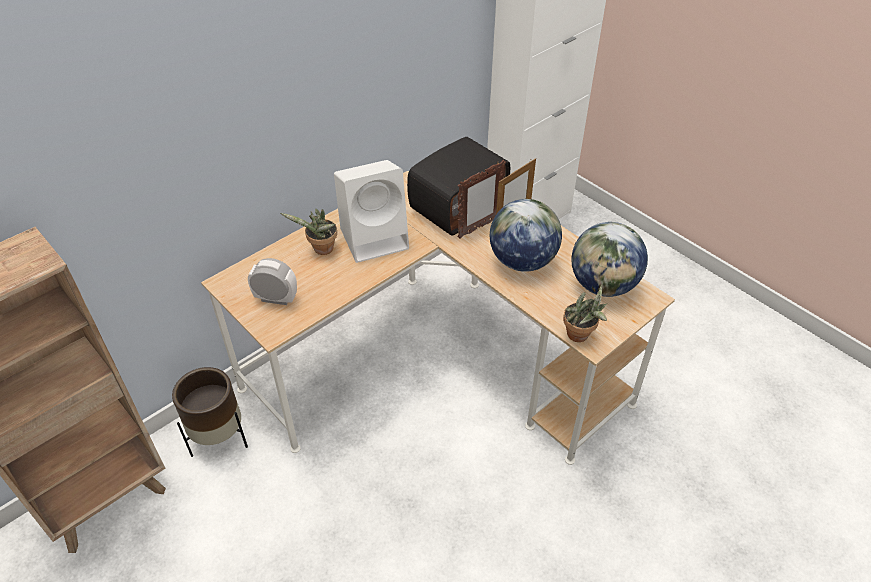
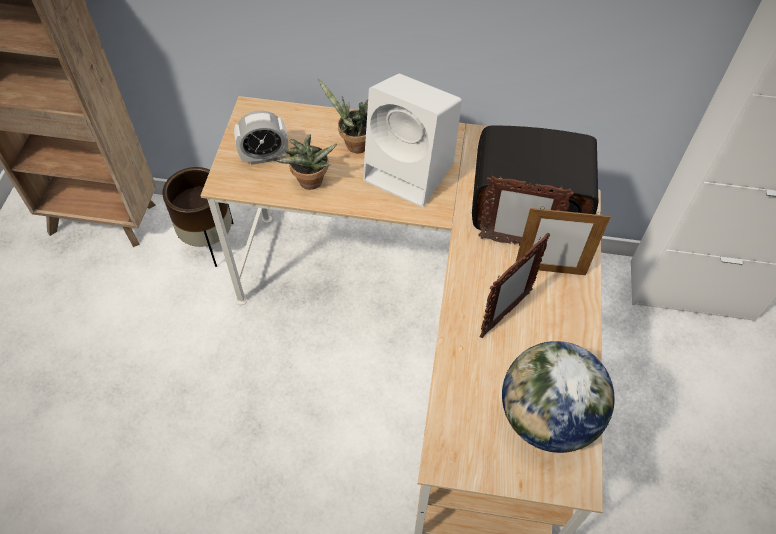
camera: 50 degrees right, 10 degrees up
(276, 298) = (264, 157): alarm clock -> alarm clock turned 105 degrees clockwise
(522, 261) = (504, 314): globe -> picture frame
(580, 336) = (445, 441): potted plant -> potted plant (310, 184)

